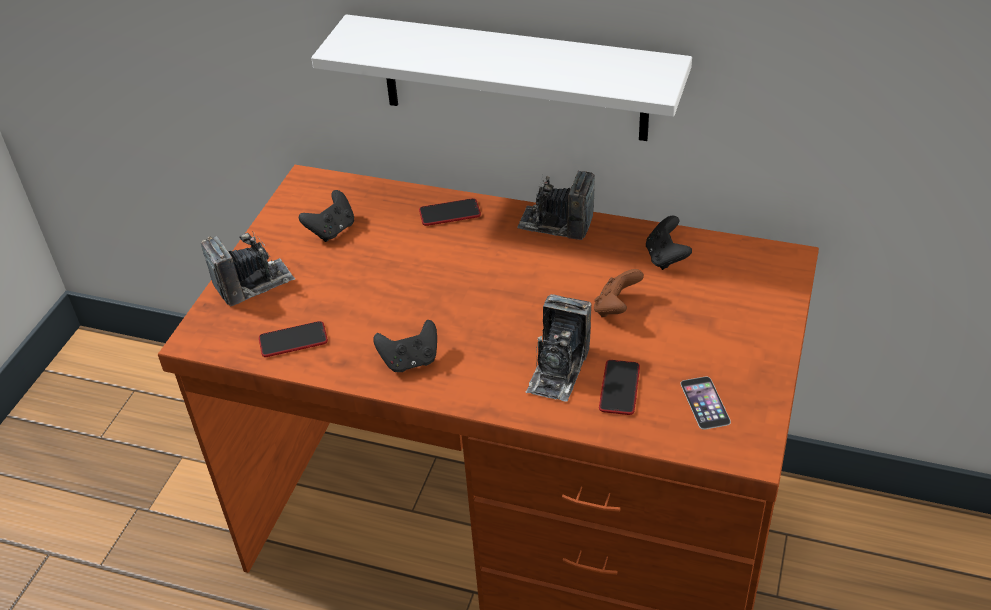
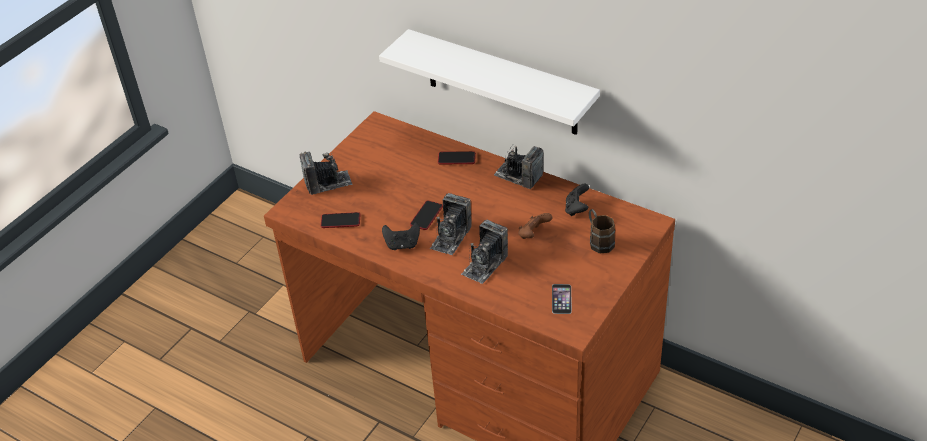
camera: 15 degrees right, 0 degrees up
(332, 230) = (383, 158): black game controller -> none
(486, 334) = (451, 237): none -> camera
(619, 388) = (515, 281): phone -> phone (426, 216)
(721, 299) = (598, 240): none -> brown mug

